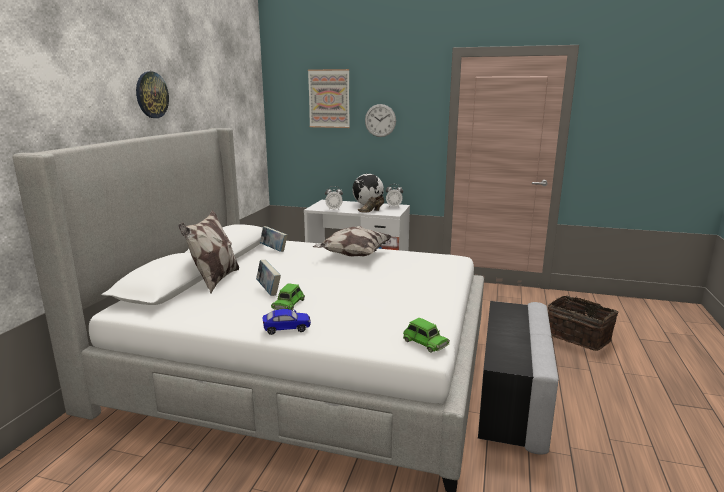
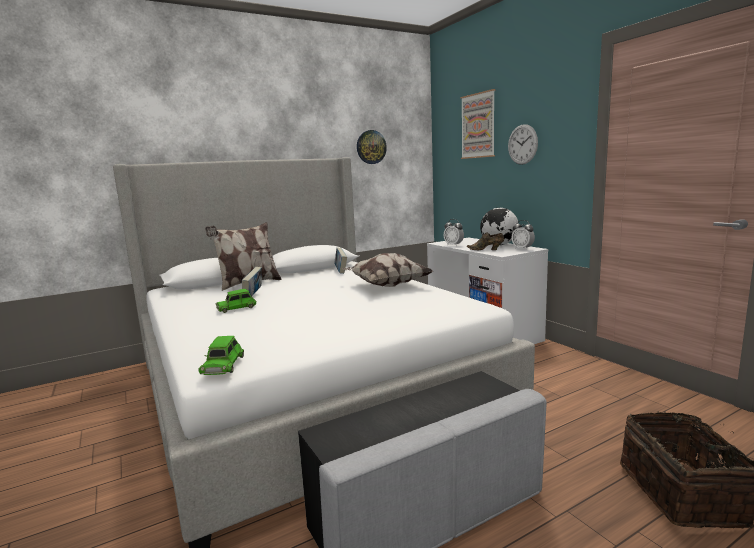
camera: 45 degrees right, 5 degrees down
(151, 95) = (264, 127): wall clock -> wall clock (371, 147)
(287, 329) = (187, 323): toy car -> none

